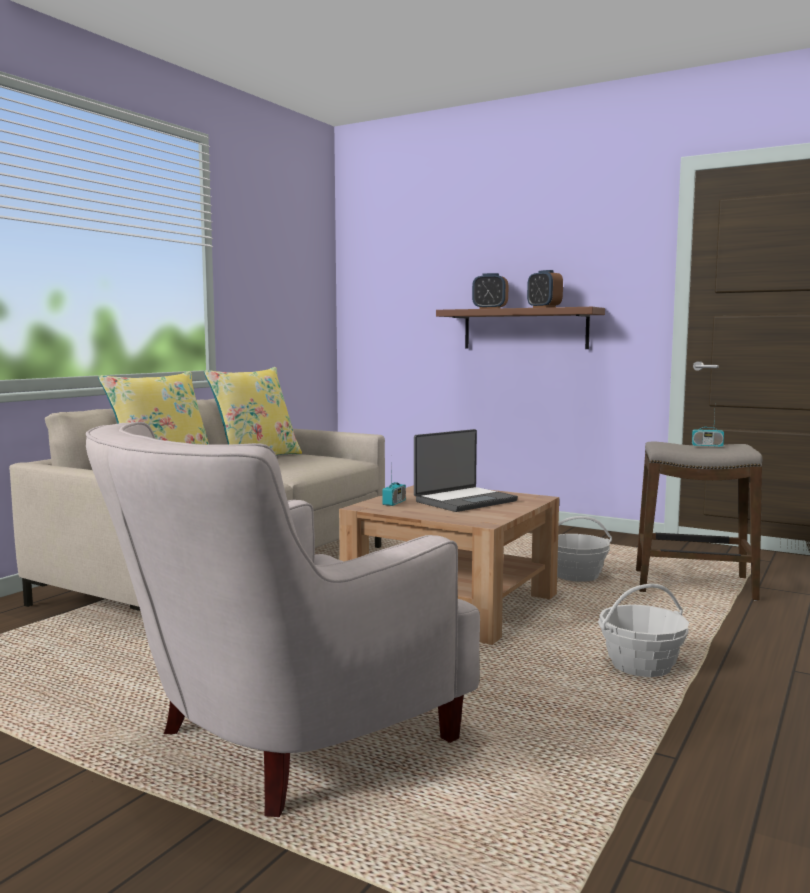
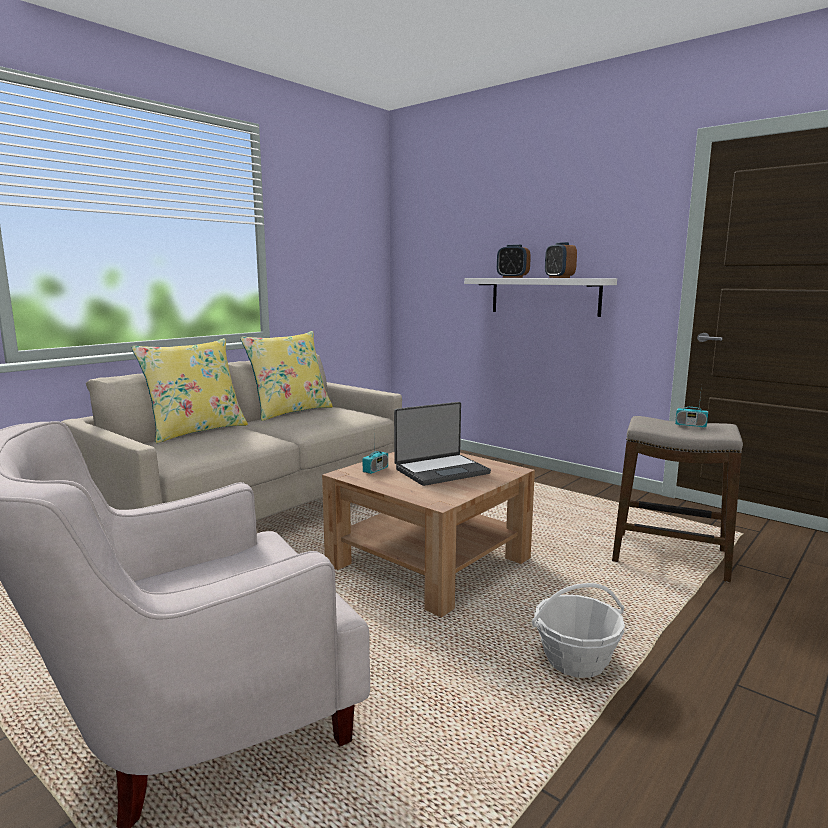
camera: 10 degrees right, 5 degrees up
(525, 329) = (544, 296): brown shelf -> white shelf
(576, 576) = (559, 537): basket -> none

